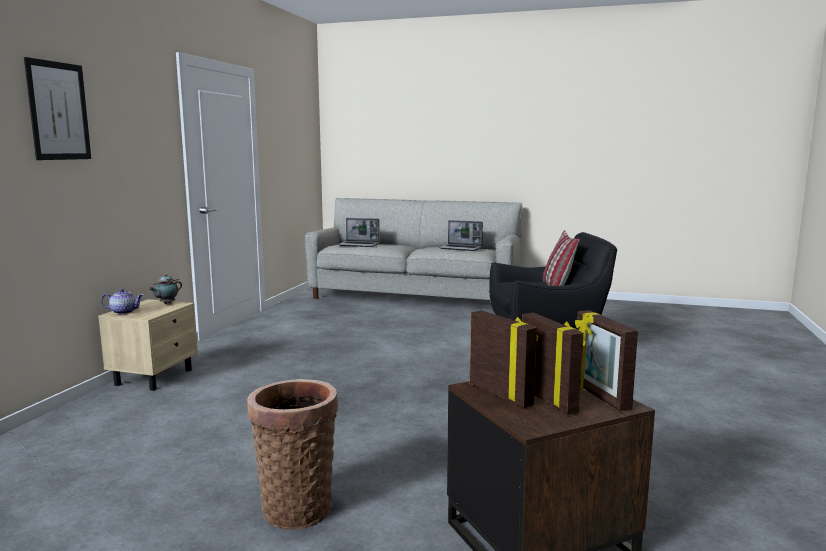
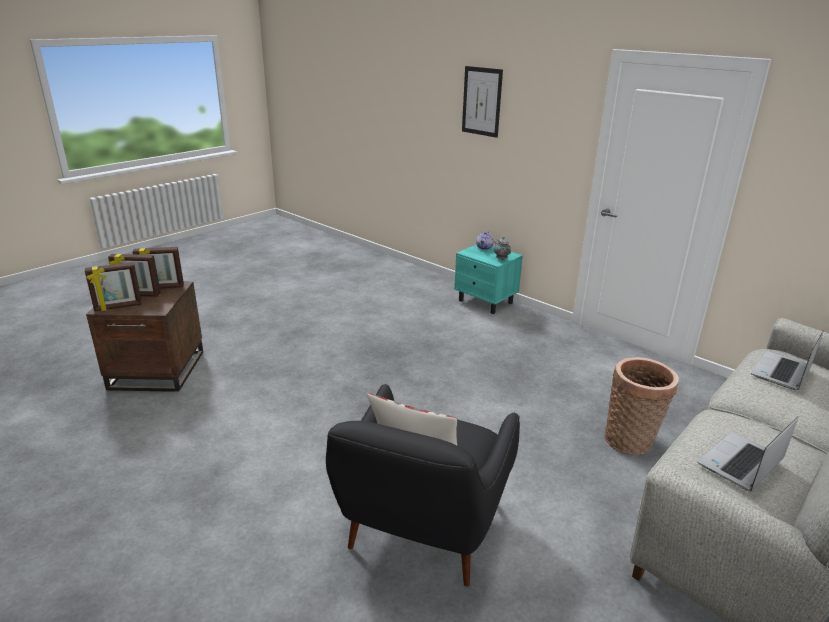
camera: 115 degrees right, 15 degrees up
(155, 377) = (486, 302): beige nightstand -> turquoise nightstand
(297, 506) = (267, 321): basket -> basket (631, 441)
(600, 396) = (118, 307): picture frame -> picture frame turned 150 degrees clockwise

